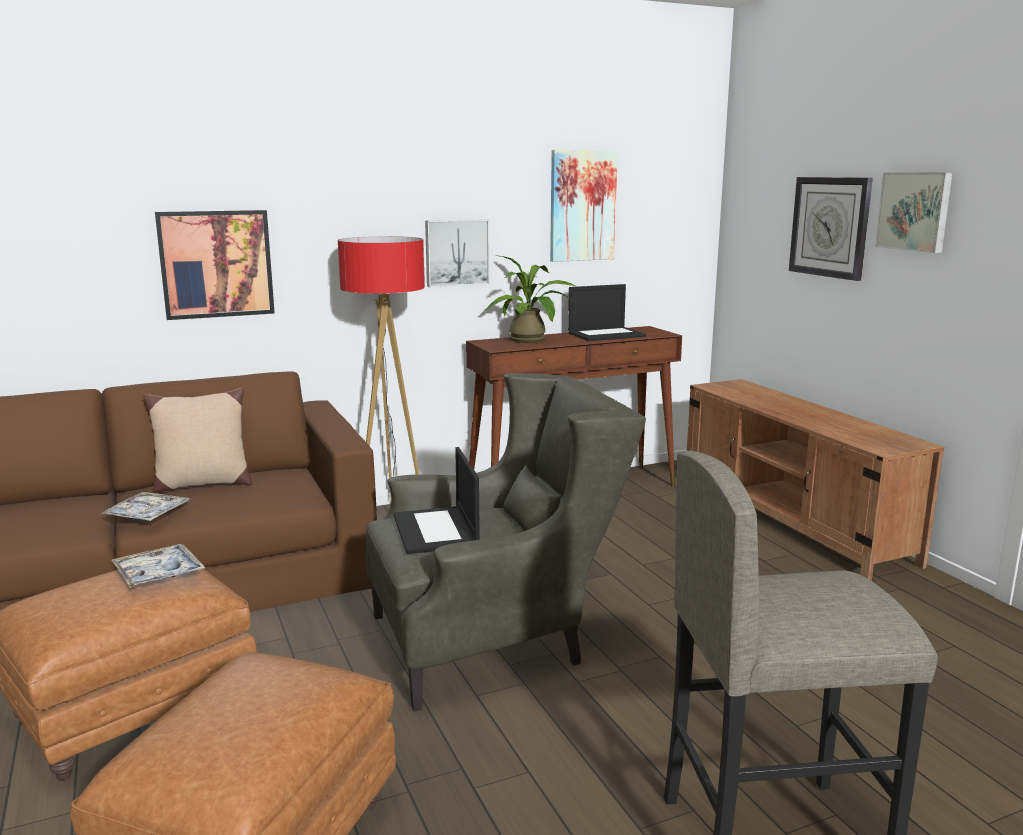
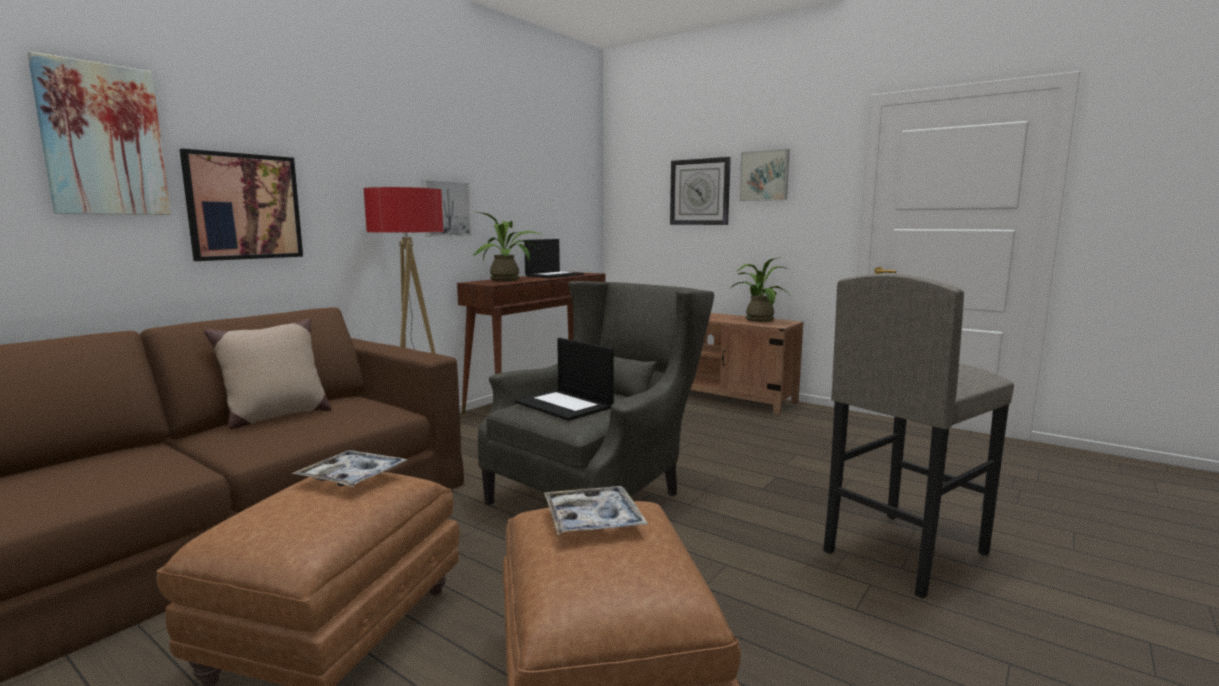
camera: 30 degrees left, 5 degrees down
(147, 514) = (248, 445): tray -> tray (593, 520)
(582, 206) = (526, 178): picture -> picture (103, 140)
(874, 432) = (758, 319): none -> potted plant

